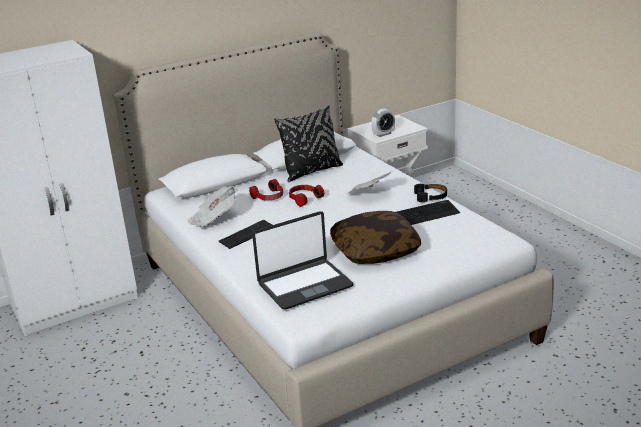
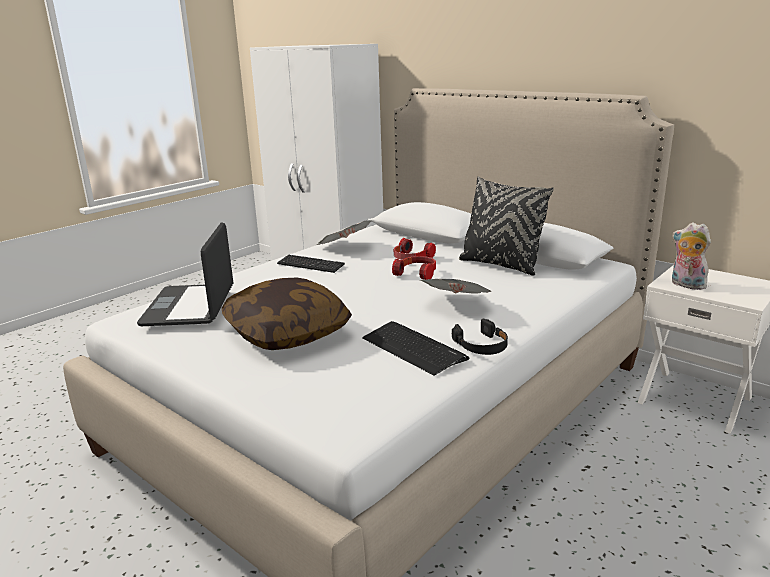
camera: 70 degrees right, 5 degrees down
(304, 285) = (190, 306): laptop -> laptop turned 45 degrees clockwise
(383, 134) = (686, 285): alarm clock -> plush toy

